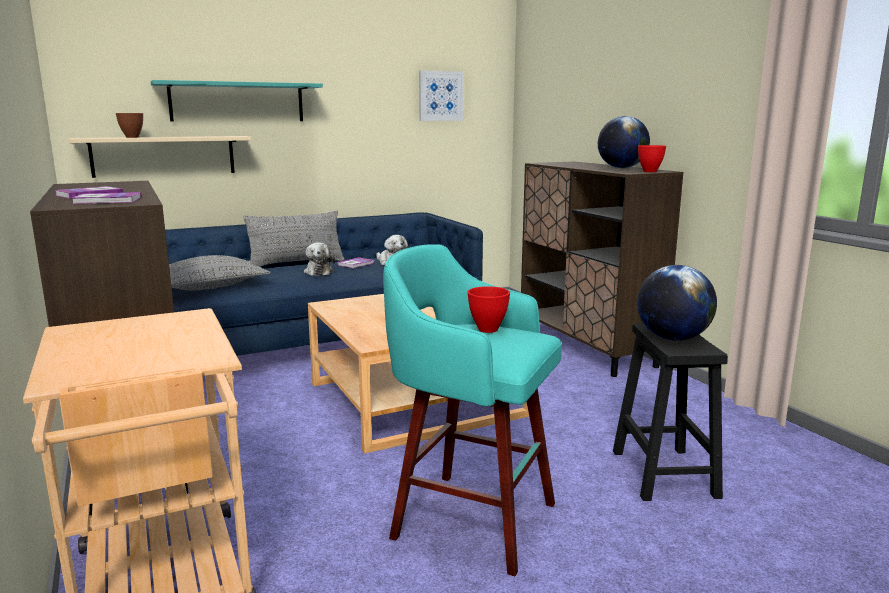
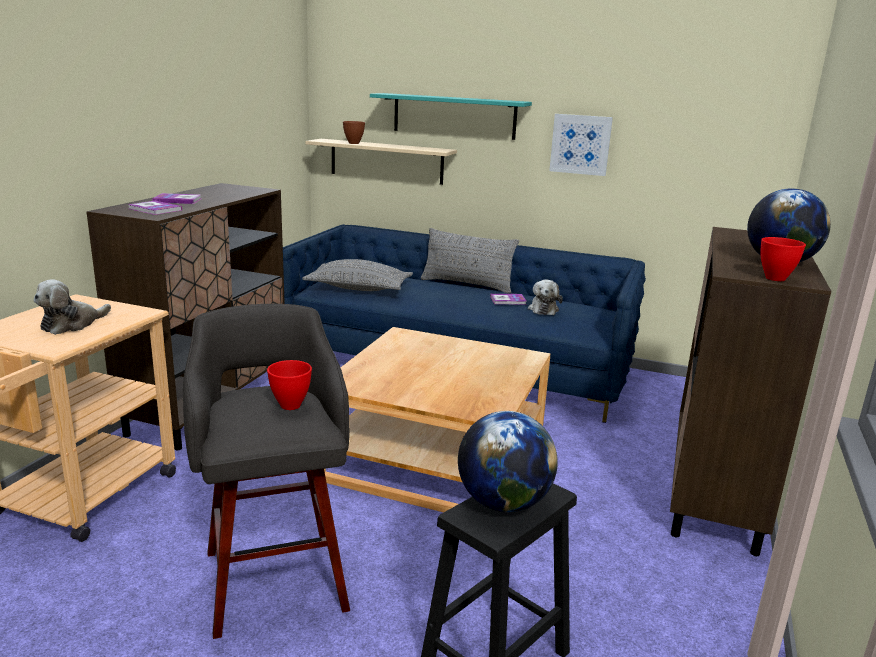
camera: 45 degrees right, 5 degrees up
(319, 272) = (462, 299): plush toy -> plush toy (72, 324)
(440, 96) = (689, 122): picture -> picture (580, 144)
(469, 518) = (275, 576): turquoise stool -> grey stool

